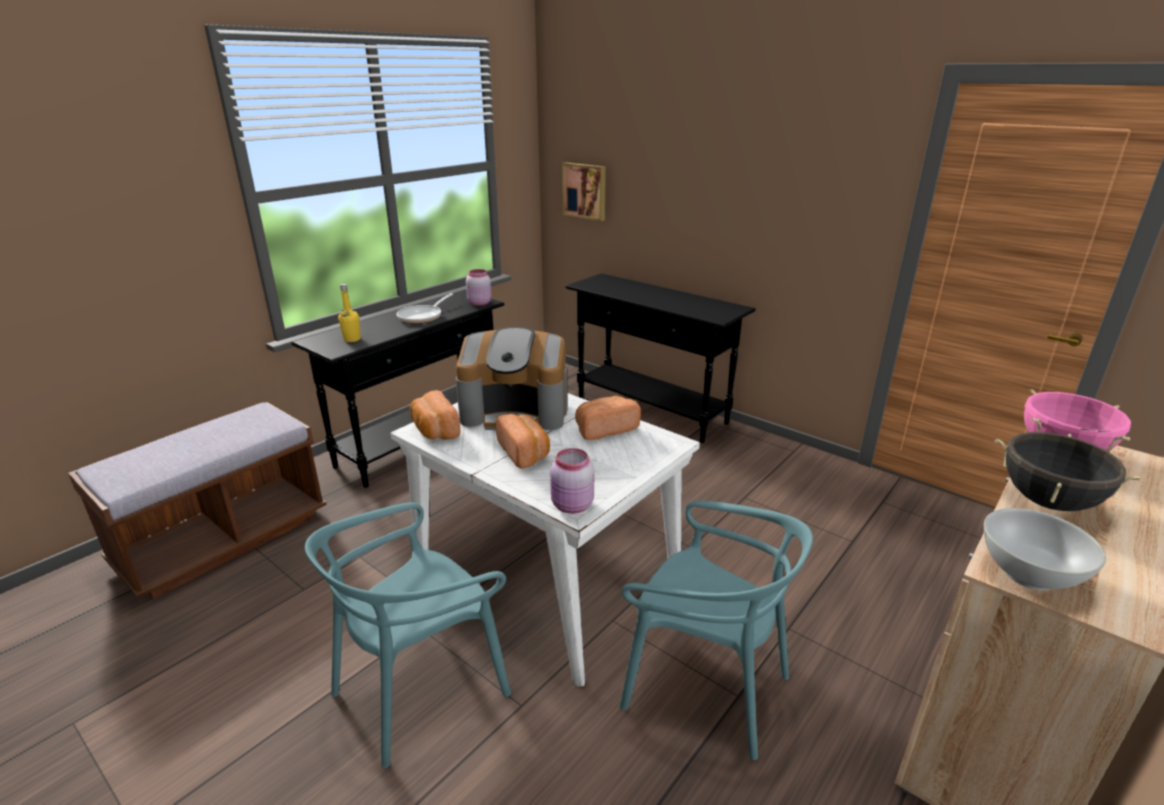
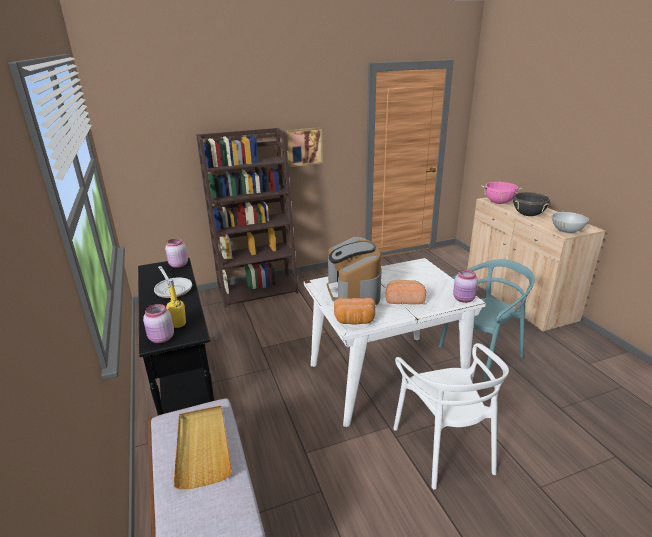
camera: 60 degrees left, 0 degrees up
(220, 436) = (203, 447): none -> beige tray
(321, 341) = (161, 339): none -> pink jar
(420, 688) = (444, 448): turquoise chair -> white chair
(516, 412) = (354, 292): coffee machine -> coffee machine turned 135 degrees clockwise
(585, 191) = (154, 165): picture -> picture (304, 146)
(605, 429) = (395, 274): bread -> none
(651, 410) = (258, 290): black console table -> brown bookcase

